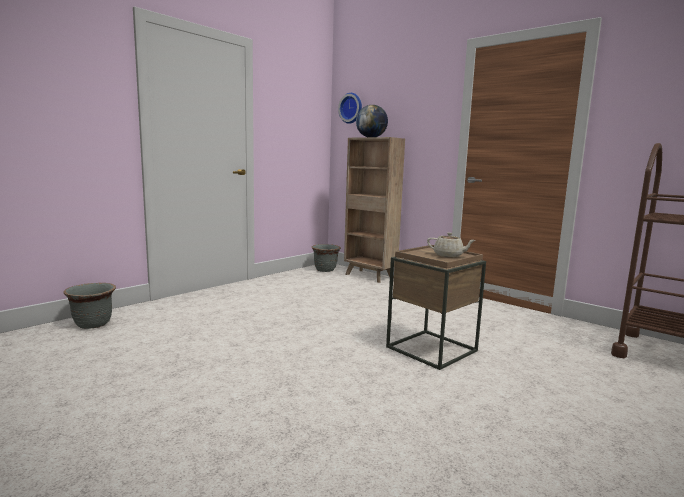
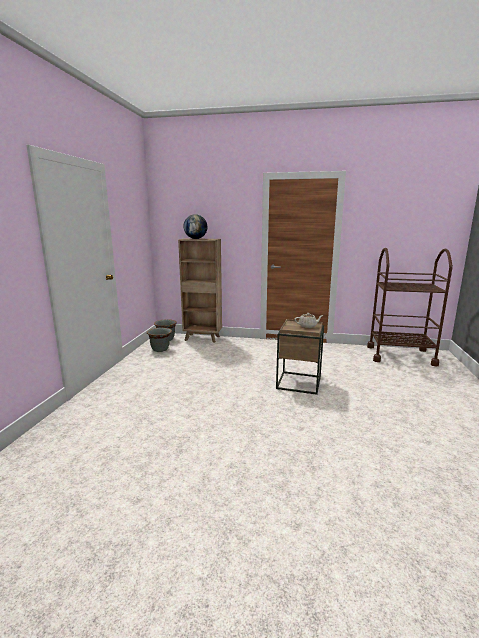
camera: 30 degrees left, 5 degrees up
(93, 324) = (52, 436): grey planter -> grey planter (160, 349)
(351, 108) = (170, 214): wall clock -> none

